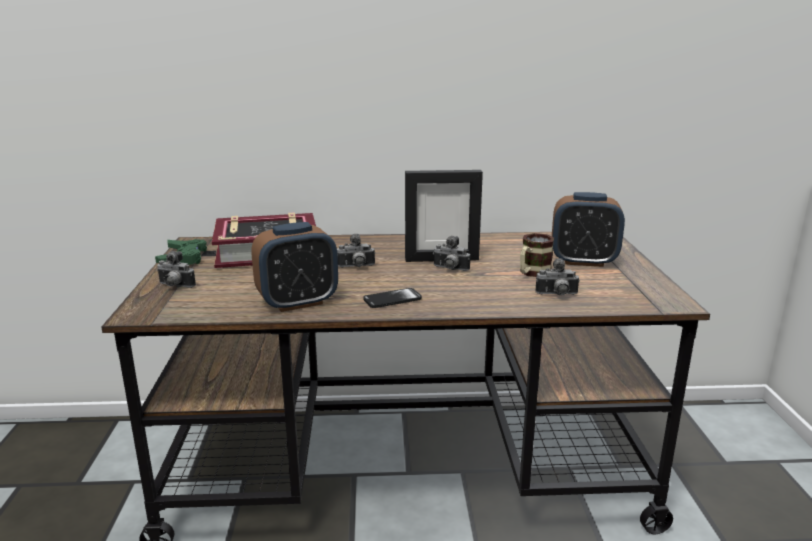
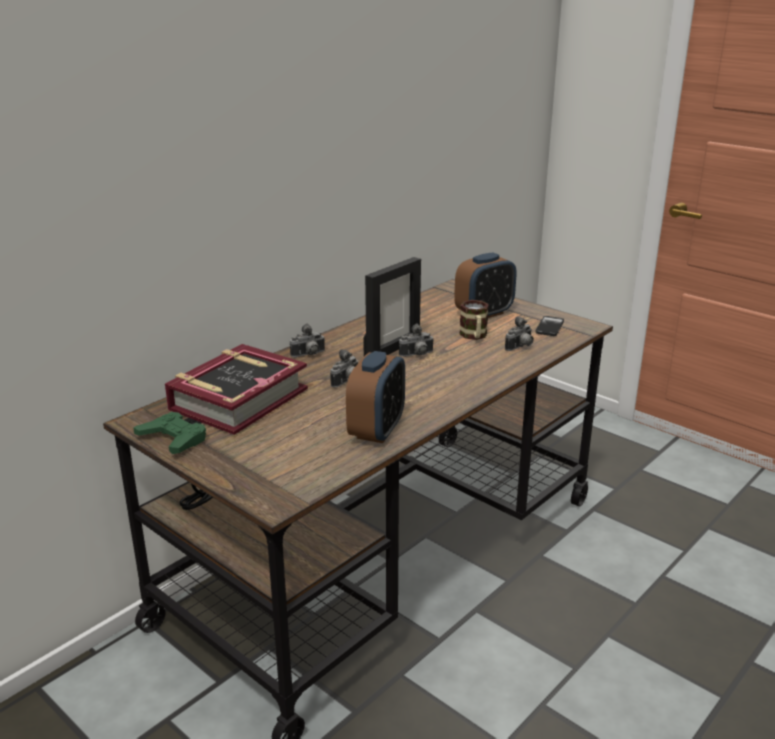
camera: 45 degrees left, 5 degrees up
(175, 286) = (241, 466): camera -> camera (309, 355)
(392, 299) = (434, 396): phone -> phone (549, 327)

